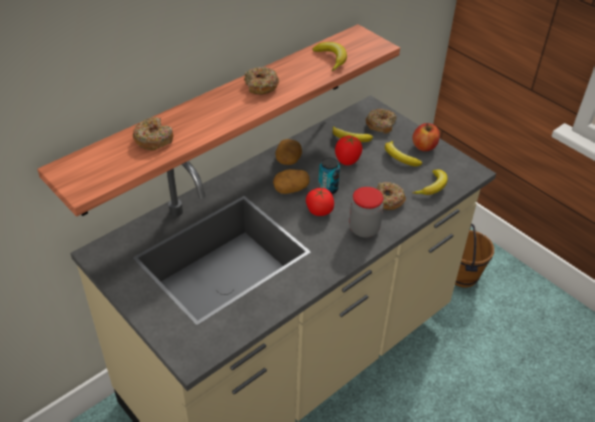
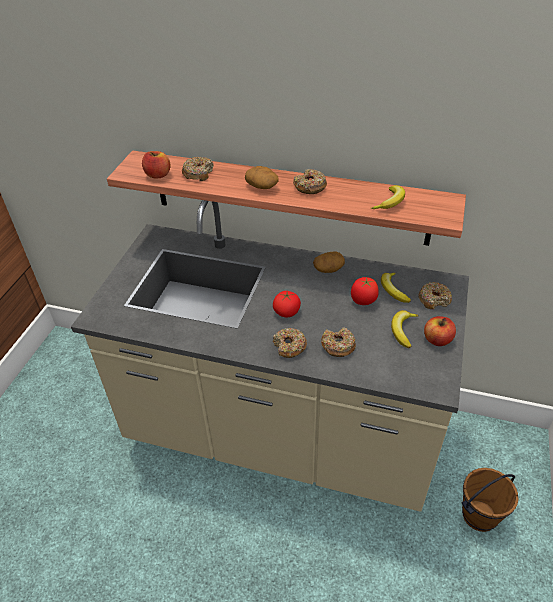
camera: 60 degrees right, 0 degrees up
(119, 167) = (158, 175): none -> apple
(291, 188) = (297, 285): potato -> potato (262, 186)
(328, 189) = (316, 305): can -> none
(364, 229) = (289, 347): jar -> donut
(432, 187) = (386, 368): banana -> none

